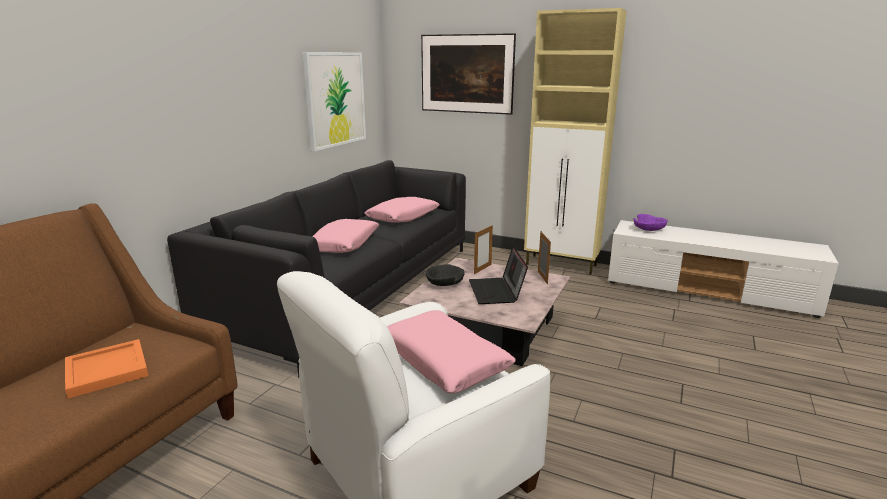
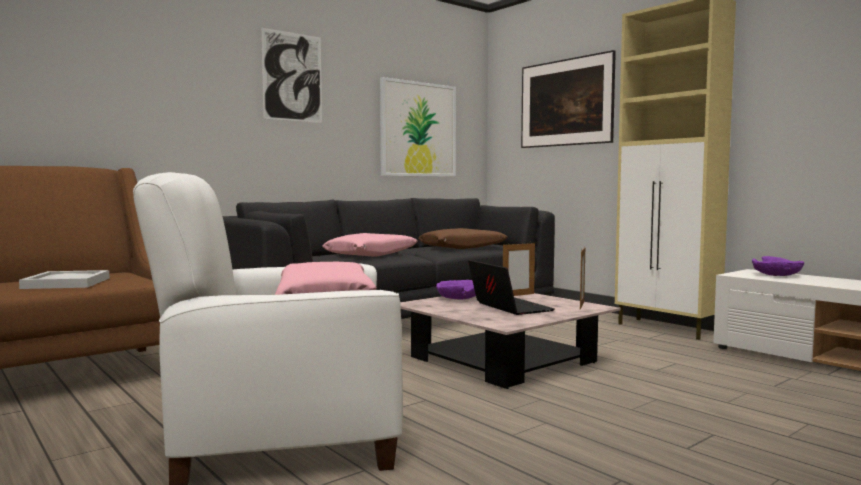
camera: 25 degrees right, 15 degrees down
(106, 371) = (65, 283): orange tray -> white tray
(229, 64) = (292, 77): none -> picture
(403, 217) = (462, 247): pink pillow -> brown pillow
(444, 283) = (458, 299): black bowl -> purple bowl
(497, 292) = (508, 307): laptop -> laptop turned 135 degrees clockwise

